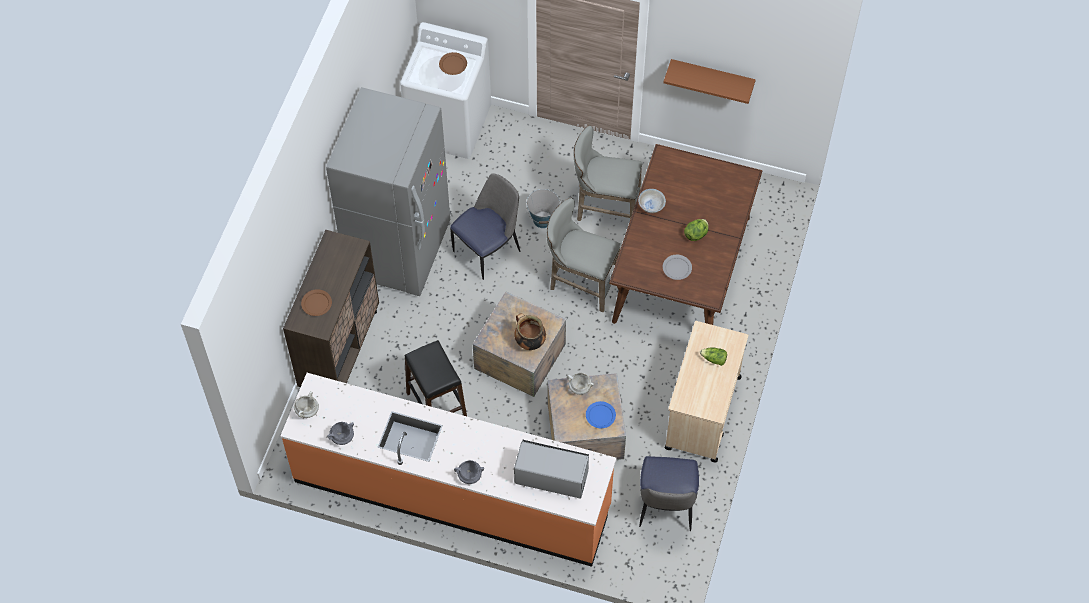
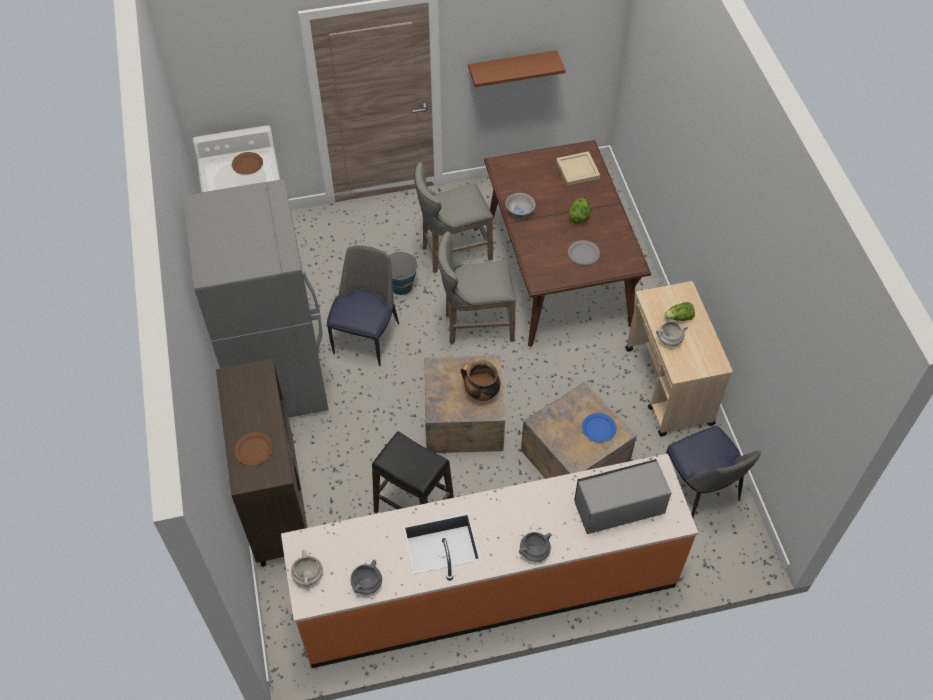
camera: 30 degrees left, 5 degrees down
(579, 387) = (559, 412): white cooking pot -> white cooking pot (669, 340)
(726, 190) = (577, 169): none -> beige tray

